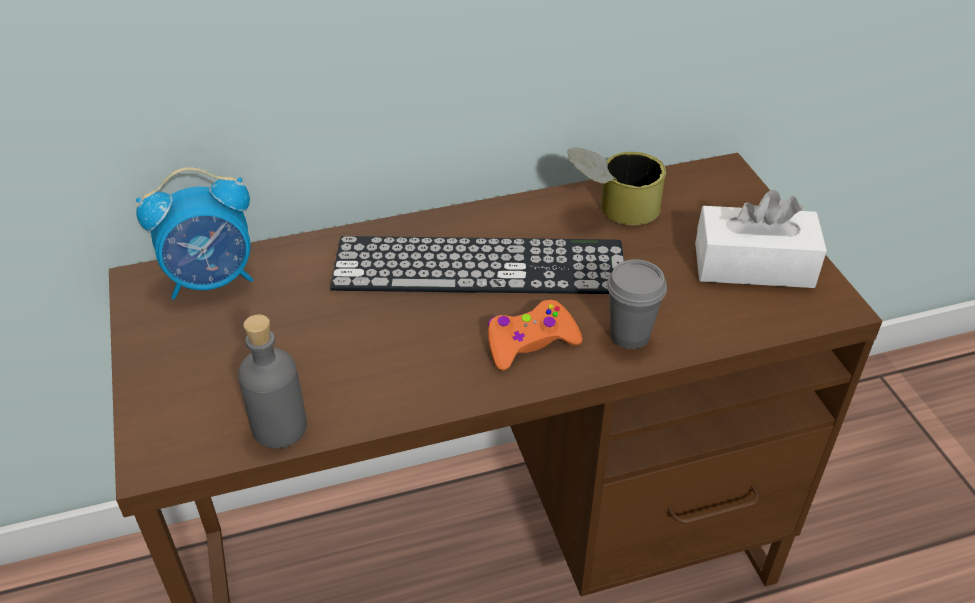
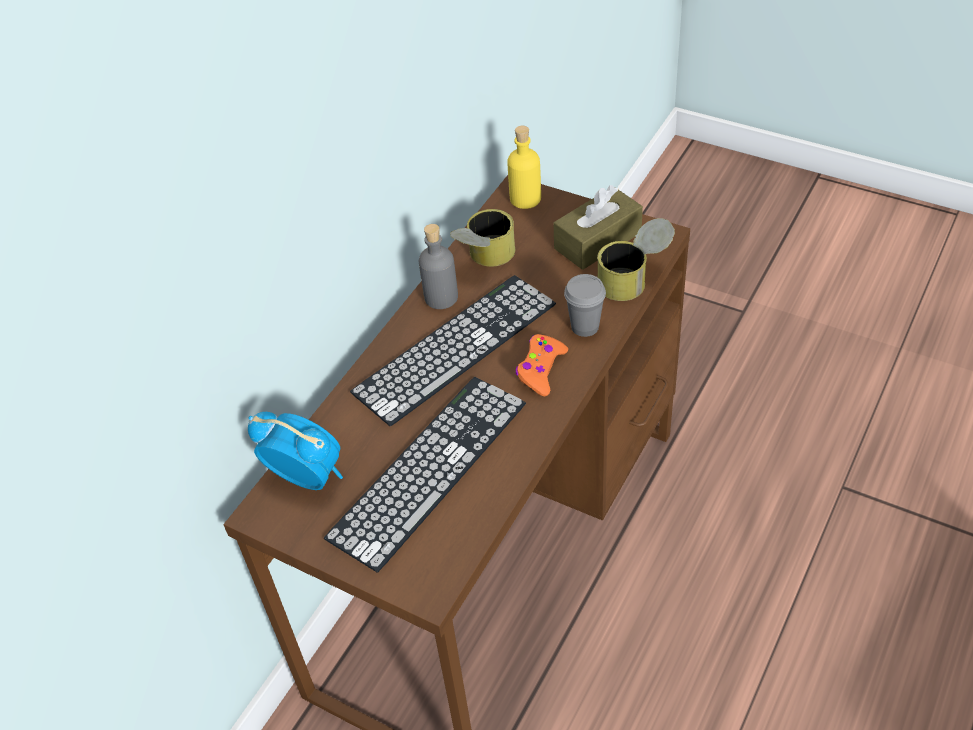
camera: 40 degrees left, 5 degrees up
(212, 280) = (306, 476): alarm clock -> alarm clock turned 90 degrees counterclockwise
(279, 427) = (472, 518): grey bottle -> grey bottle (441, 297)
(309, 352) = (429, 469): none -> keyboard
(726, 182) = (525, 198): none -> yellow bottle
(746, 327) = (634, 279): none -> can
(753, 265) = (597, 240): white tissue box -> brown tissue box

